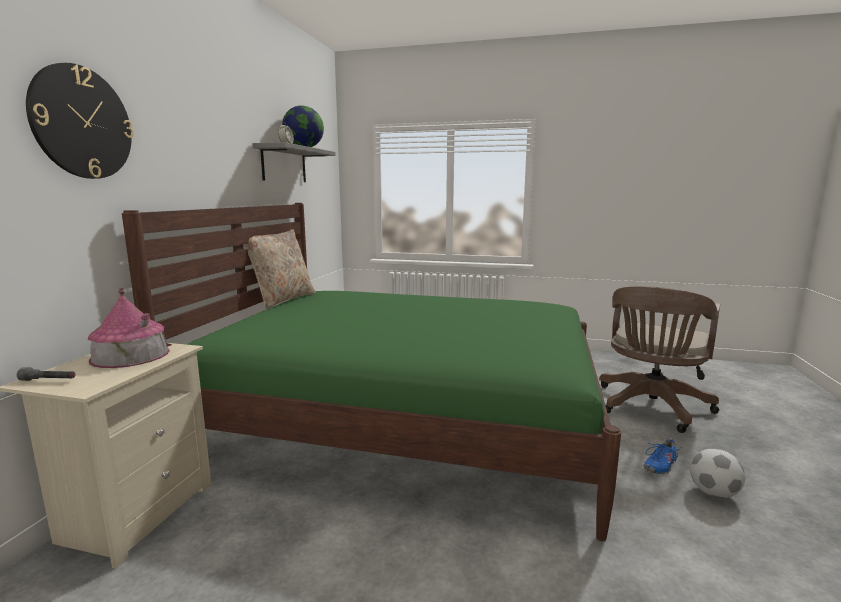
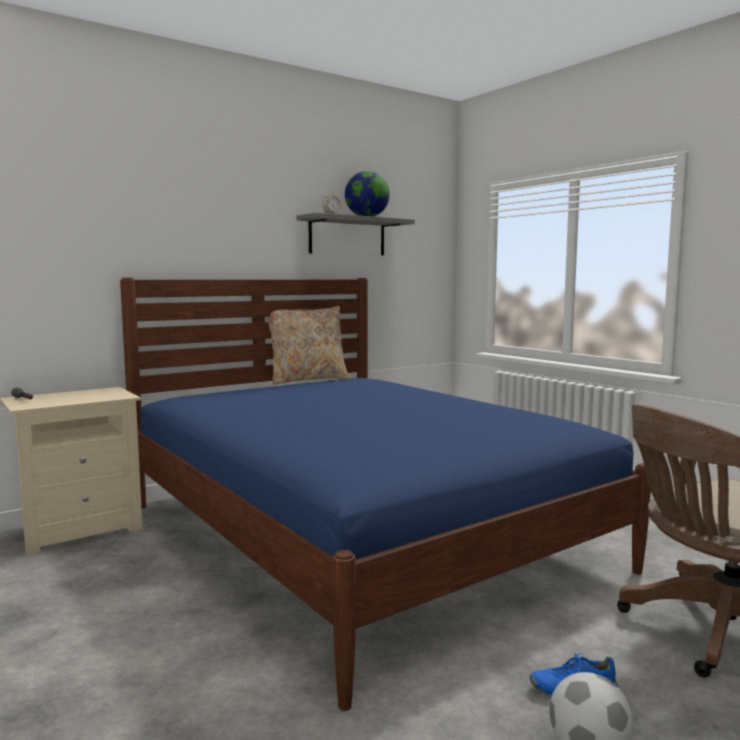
camera: 40 degrees right, 5 degrees down
(82, 123) = (95, 208): wall clock -> none
(130, 355) = (91, 395): toy house -> none
(405, 420) = (357, 536): green bed -> blue bed

